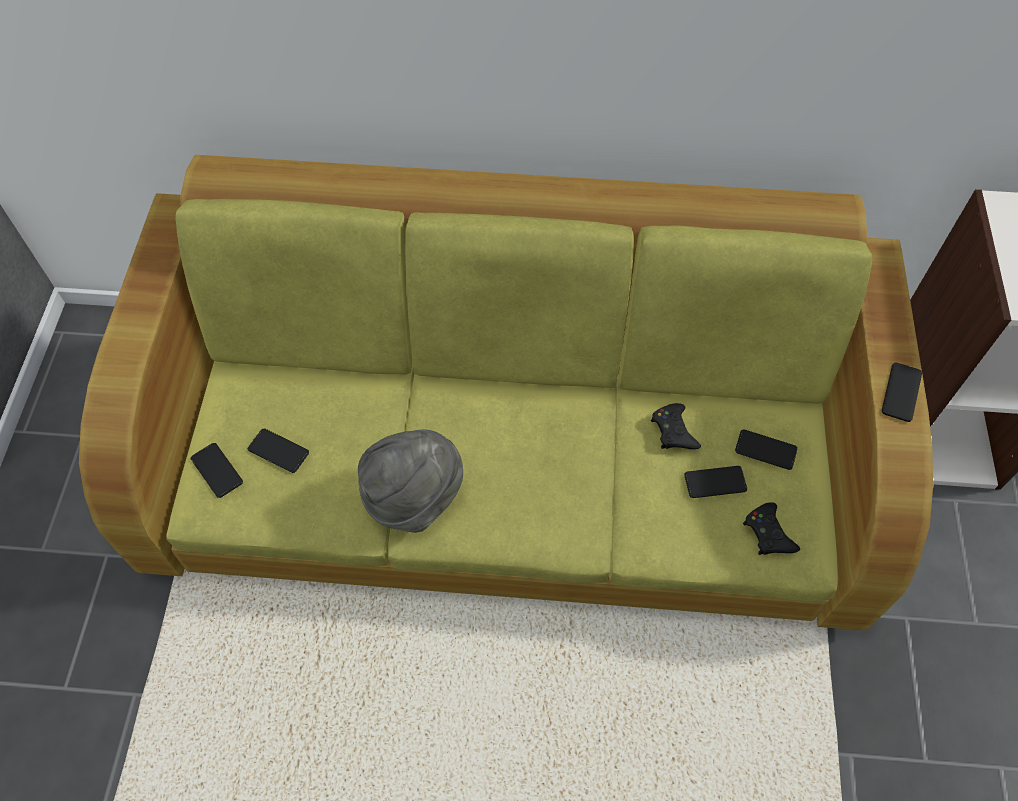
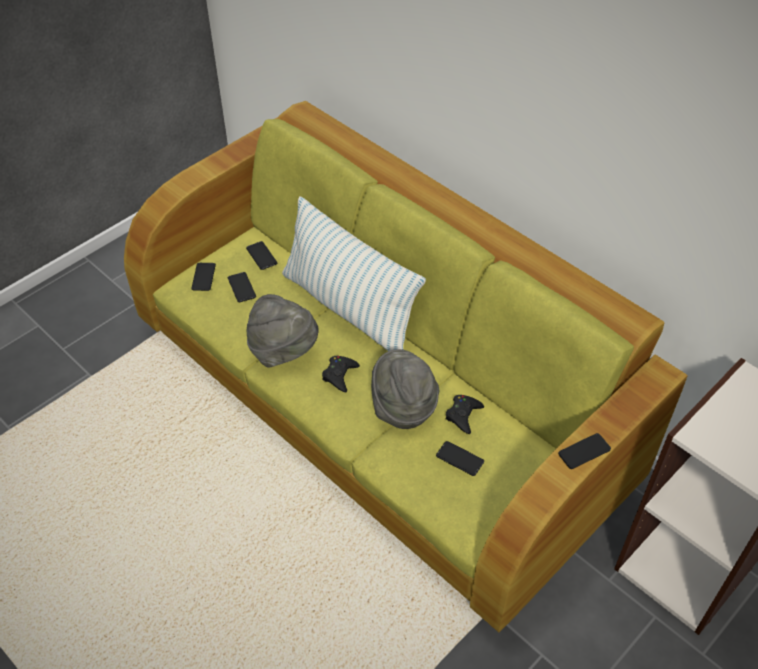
camera: 40 degrees right, 10 degrees down
(433, 391) = (349, 309): none -> pillow
(606, 467) = (402, 407): none -> grey hat
(765, 450) = (509, 463): phone -> phone (261, 256)
(768, 533) = (461, 505): black game controller -> black game controller (340, 375)

